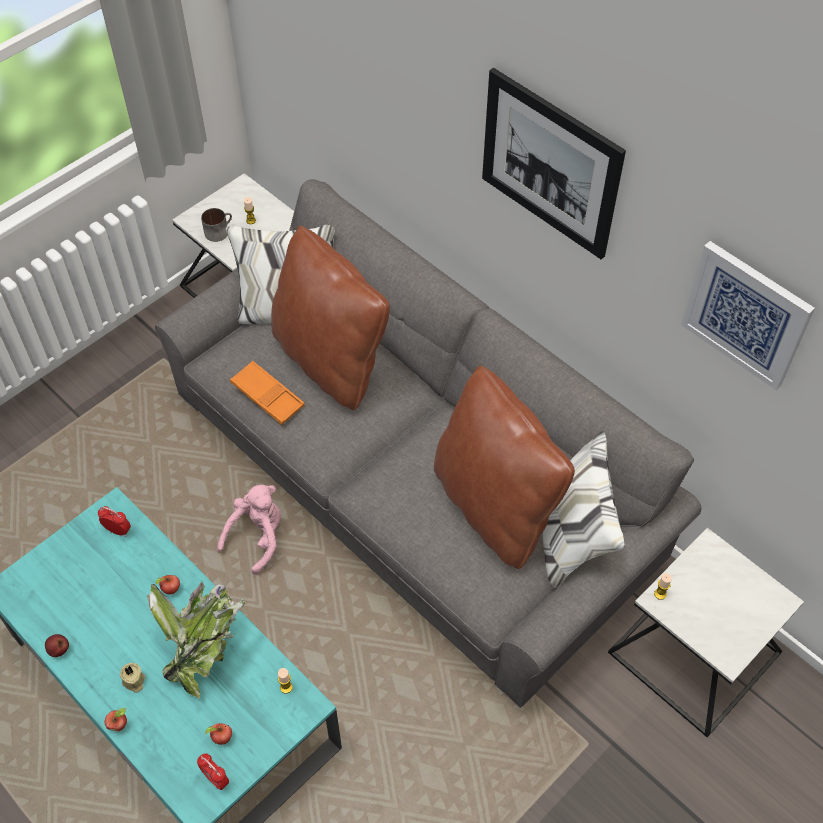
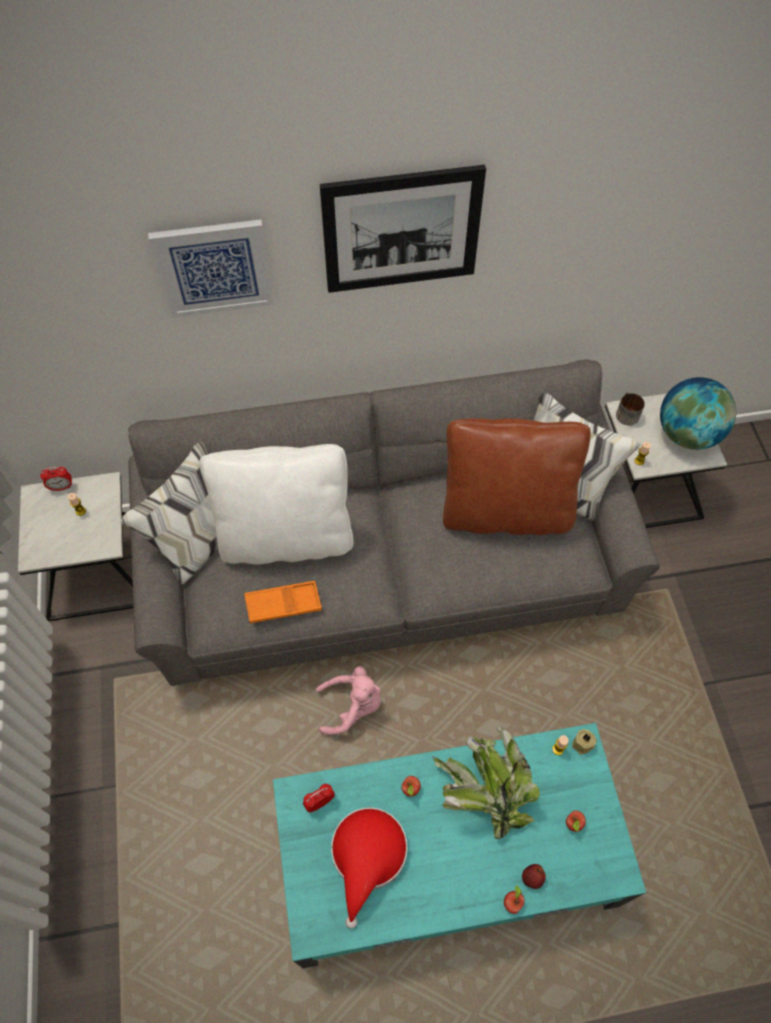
camera: 55 degrees left, 5 degrees up
(59, 650) = (407, 918): apple -> apple (532, 878)
(92, 592) = (368, 857): none -> red hat
(134, 682) = (479, 868): beige candle -> beige candle (583, 744)
(216, 778) = (605, 848): alarm clock -> alarm clock (61, 487)
(218, 231) = (68, 542): mug -> mug (625, 413)
(257, 537) = (352, 706): pink plush toy -> pink plush toy turned 105 degrees clockwise
(330, 360) = (286, 538): brown pillow -> white pillow
(736, 623) = (687, 434): none -> globe
(746, 314) = (619, 221): picture -> picture (214, 267)

